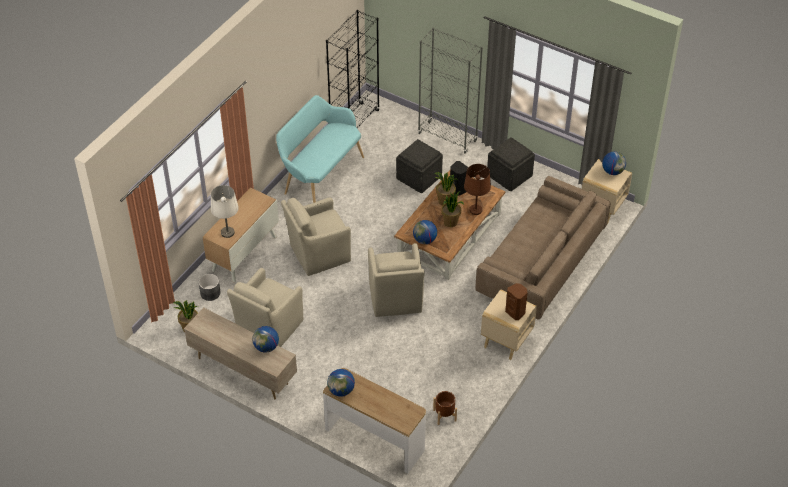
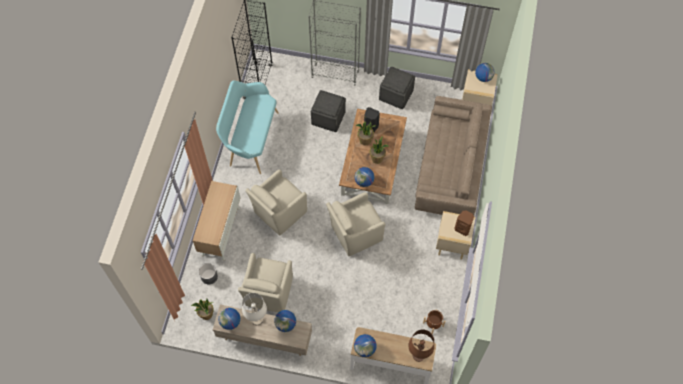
camera: 20 degrees left, 15 degrees up
(206, 327) = (230, 322): none -> globe
(227, 233) = (211, 230): white table lamp -> white table lamp (257, 319)
(395, 298) = (355, 234): beige armchair -> beige armchair turned 90 degrees clockwise
(476, 210) = (391, 141): brown table lamp -> brown table lamp (418, 355)

